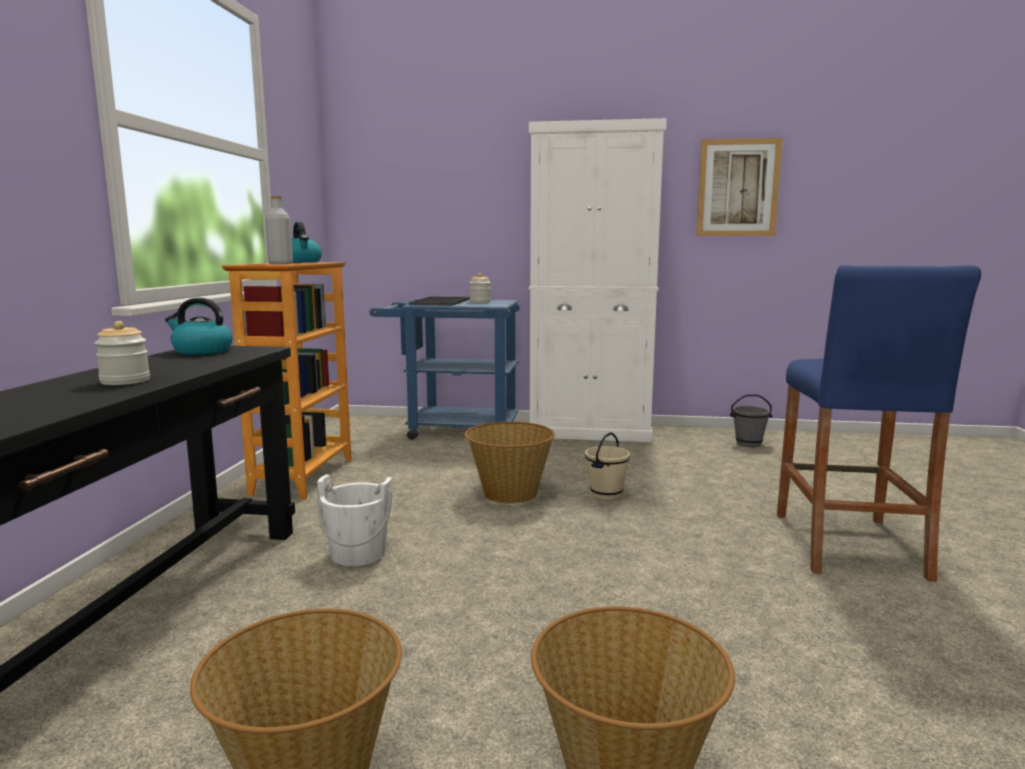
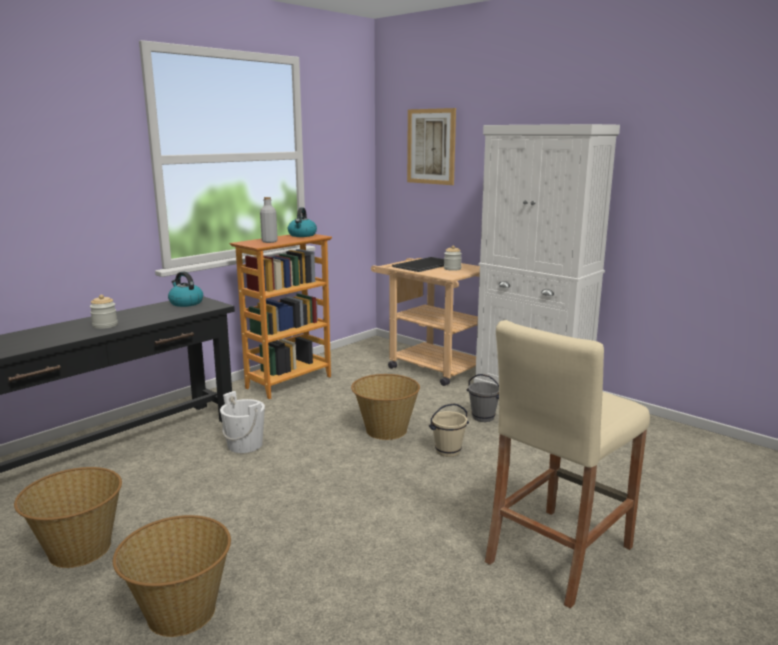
camera: 35 degrees right, 5 degrees up
(452, 430) = (429, 366): blue cart -> beige cart
(738, 188) = (693, 184): picture -> picture (431, 146)
(748, 444) = (655, 440): grey bucket -> grey bucket (483, 417)
(847, 544) = (559, 553): blue stool -> beige stool

